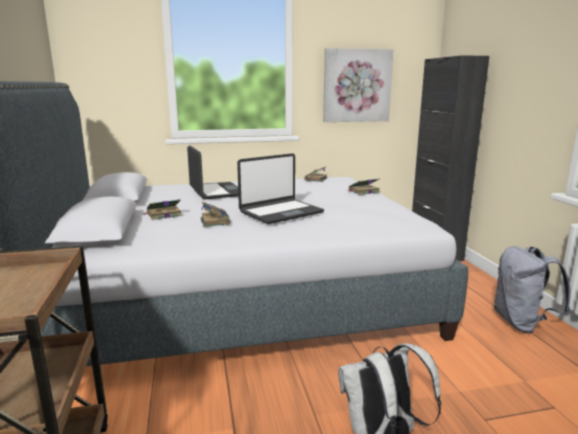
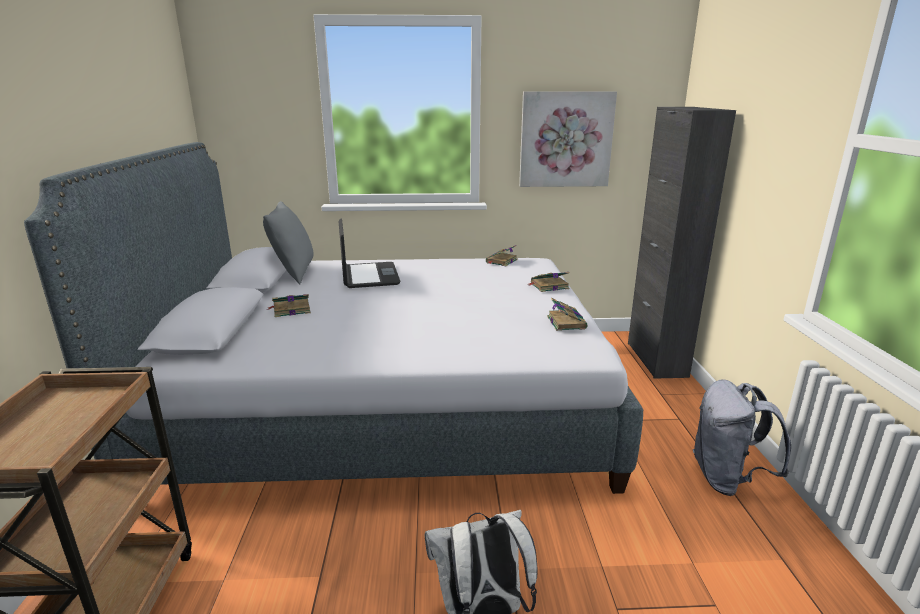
camera: 10 degrees right, 5 degrees up
(149, 193) = (293, 273): none -> grey pillow
(215, 221) = (342, 324): book -> book (566, 322)
(280, 212) = (424, 316): laptop -> none

